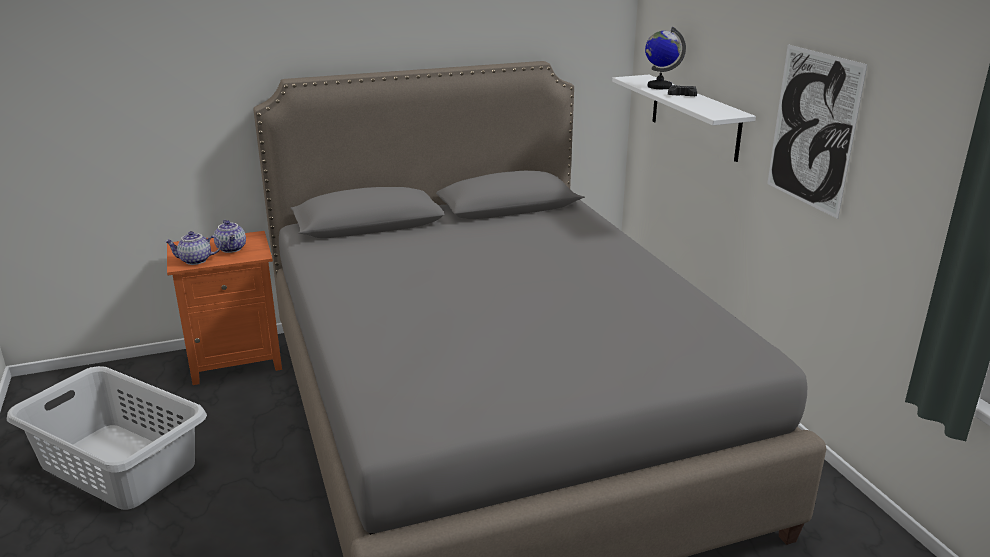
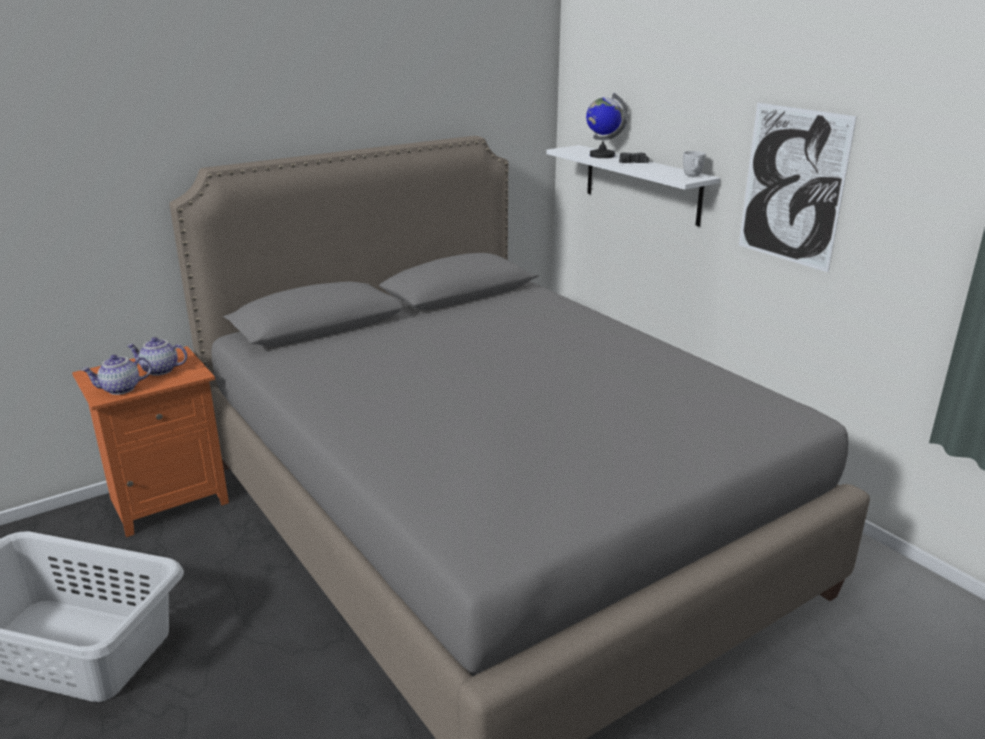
camera: 15 degrees left, 0 degrees up
(232, 249) = (159, 370): teapot -> teapot turned 135 degrees clockwise
(728, 113) = (693, 176): none -> white mug

